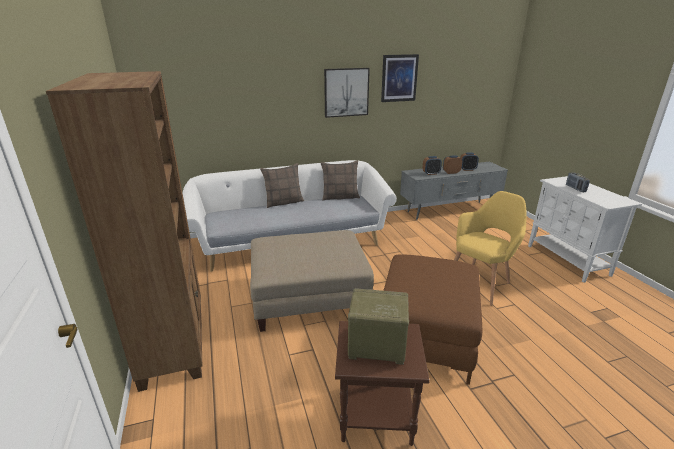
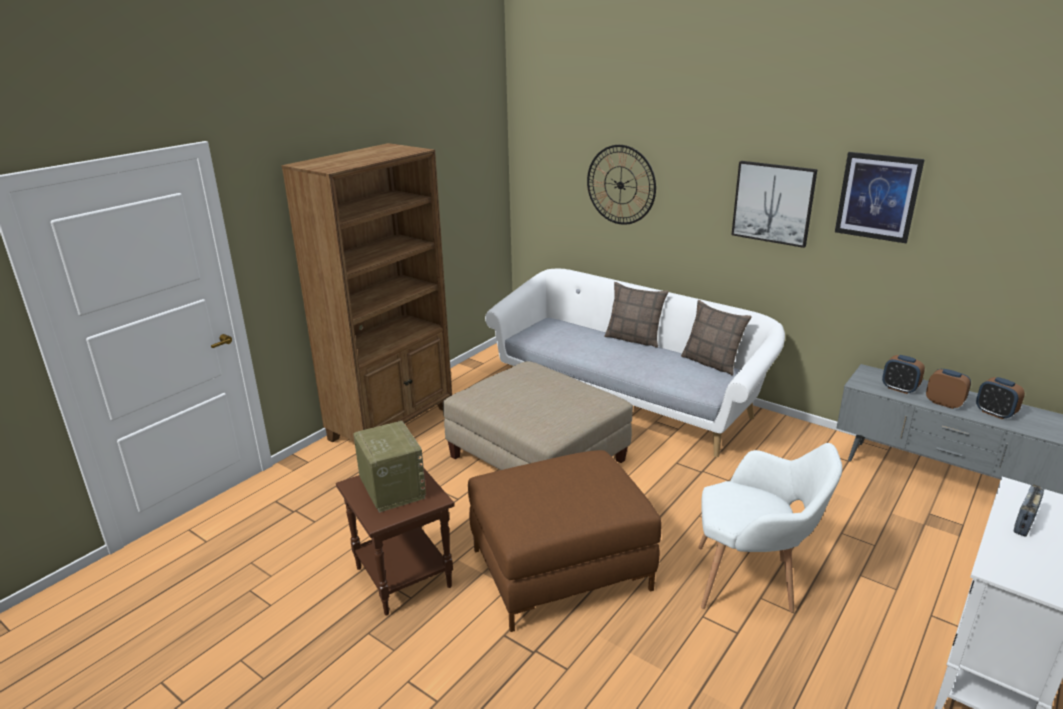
camera: 55 degrees right, 0 degrees up
(239, 100) = (620, 185): none -> wall clock
(481, 283) = (752, 582): yellow armchair -> white armchair

